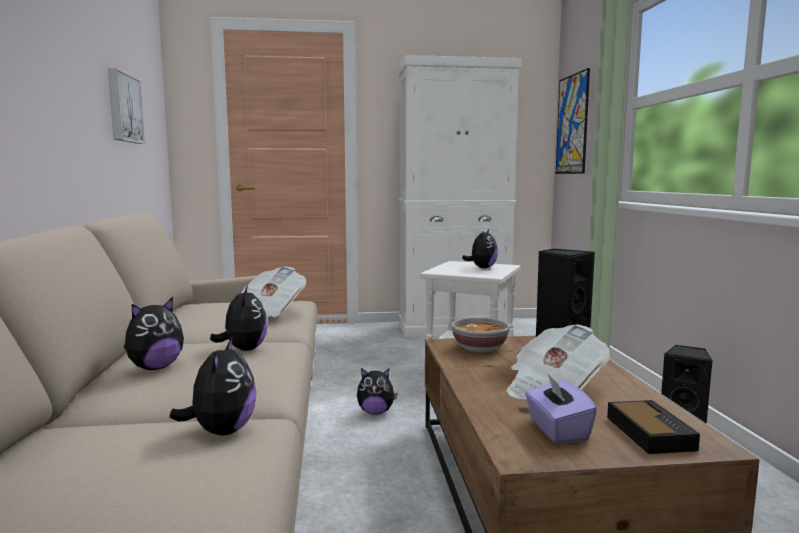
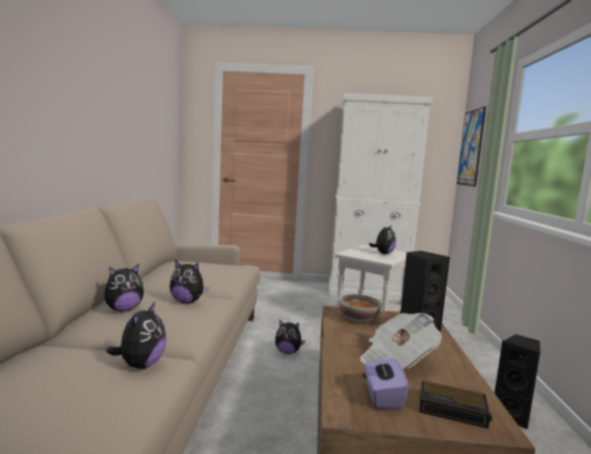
camera: 10 degrees right, 0 degrees up
(123, 108) = (147, 125): picture -> none
(244, 349) = (187, 302): plush toy -> plush toy turned 105 degrees clockwise
(268, 313) = (218, 274): newspaper -> none
(648, 432) = (454, 409): alarm clock -> alarm clock turned 105 degrees clockwise

